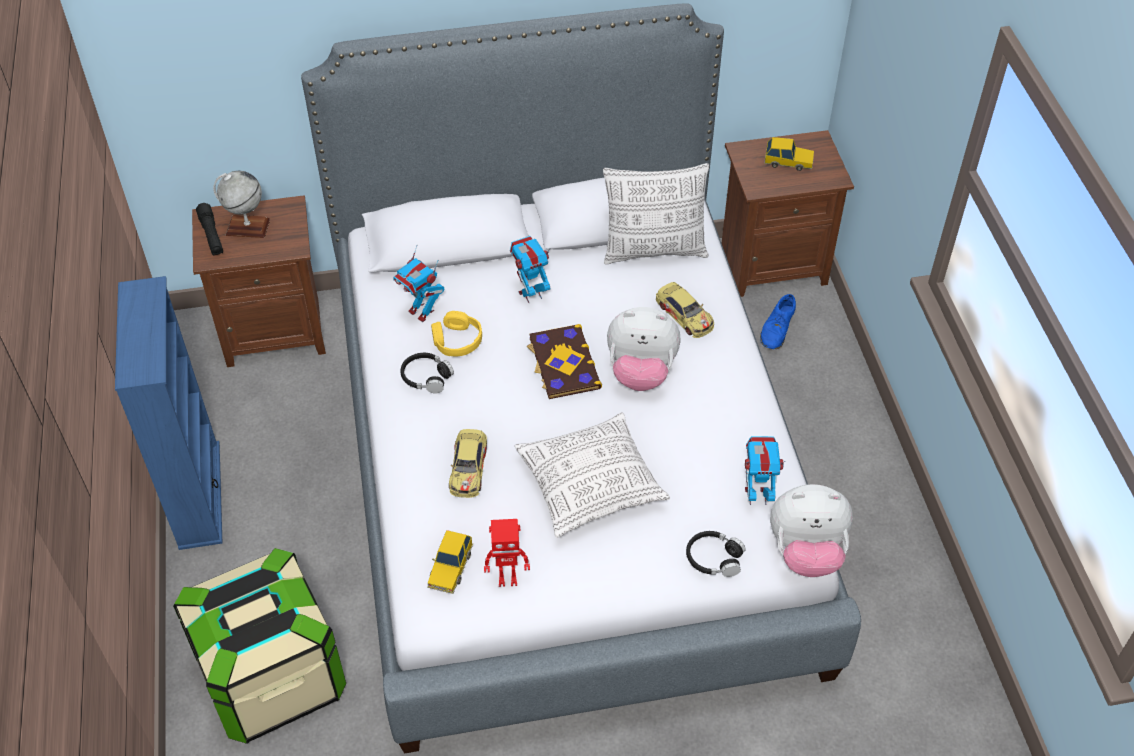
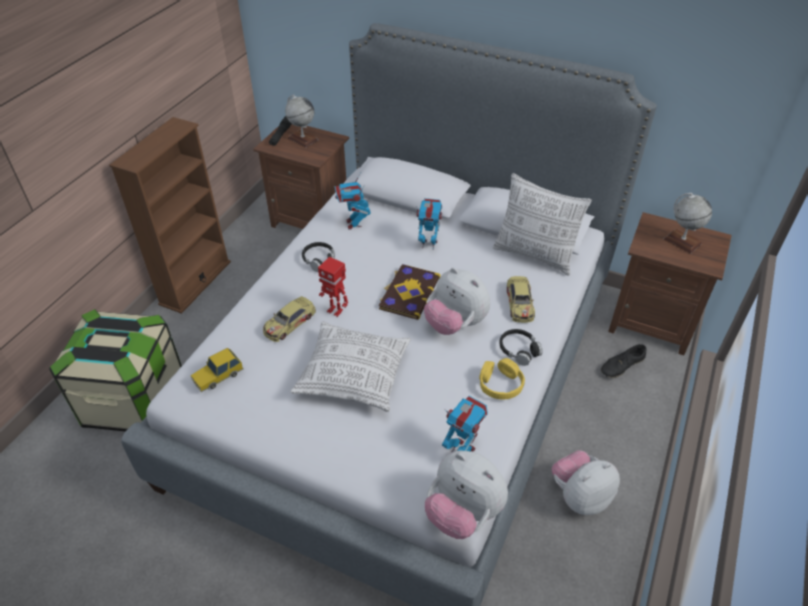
camera: 35 degrees right, 5 degrees down
(199, 495) = (195, 283): blue bookcase -> brown bookcase
(457, 340) = (358, 249): yellow headphones -> yellow headphones (500, 384)
(507, 579) = (244, 404): toy robot -> toy robot (335, 310)
(714, 558) = (389, 474): black headphones -> black headphones (519, 350)
(777, 328) = (622, 365): blue shoe -> black shoe
(788, 161) = (682, 241): toy car -> globe
(836, 488) = (579, 496): none -> plush toy

